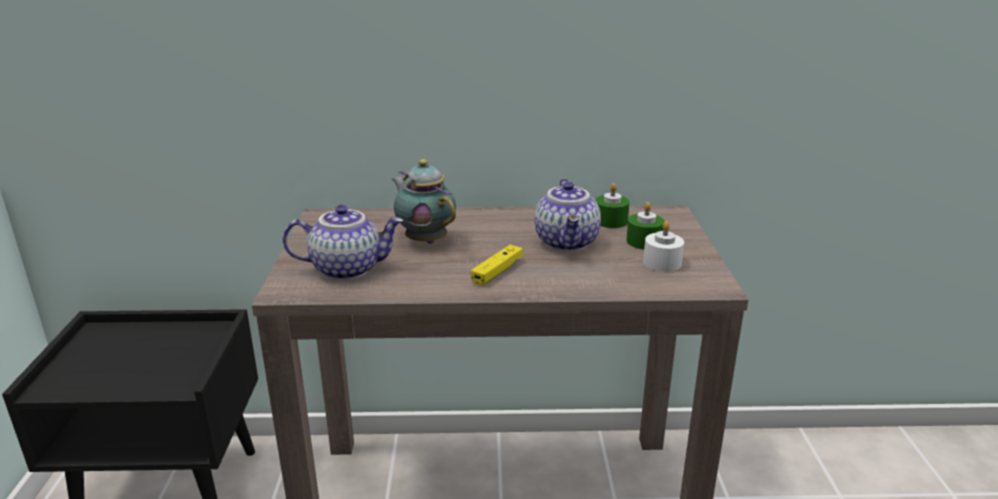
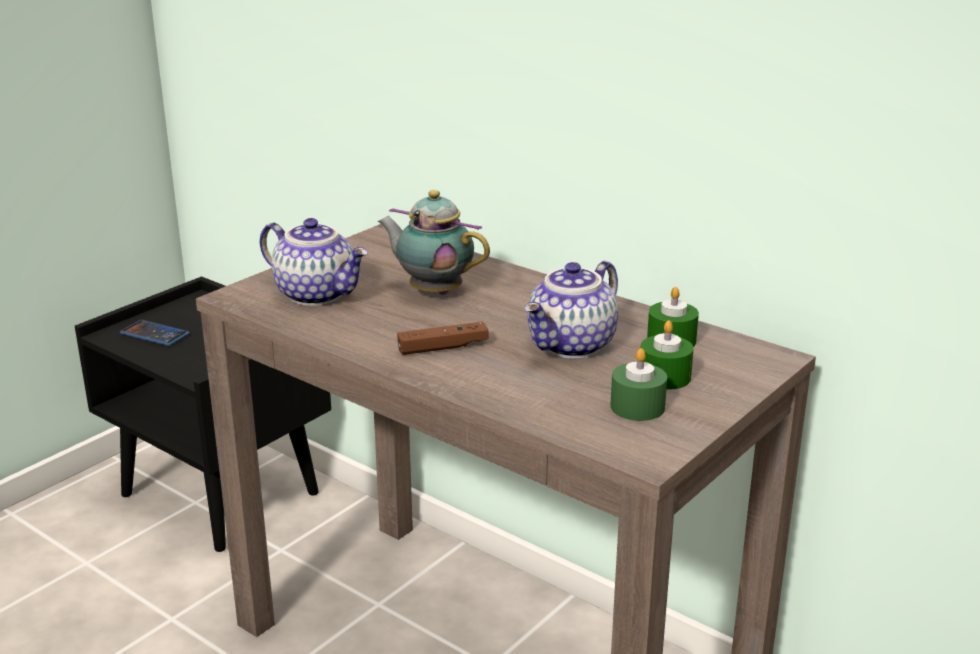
camera: 40 degrees right, 0 degrees up
(91, 372) = (155, 334): none -> phone
(425, 240) = (433, 291): teapot -> teapot turned 60 degrees counterclockwise
(497, 271) = (443, 347): yellow game controller -> brown game controller
(662, 263) = (637, 407): white candle -> green candle

